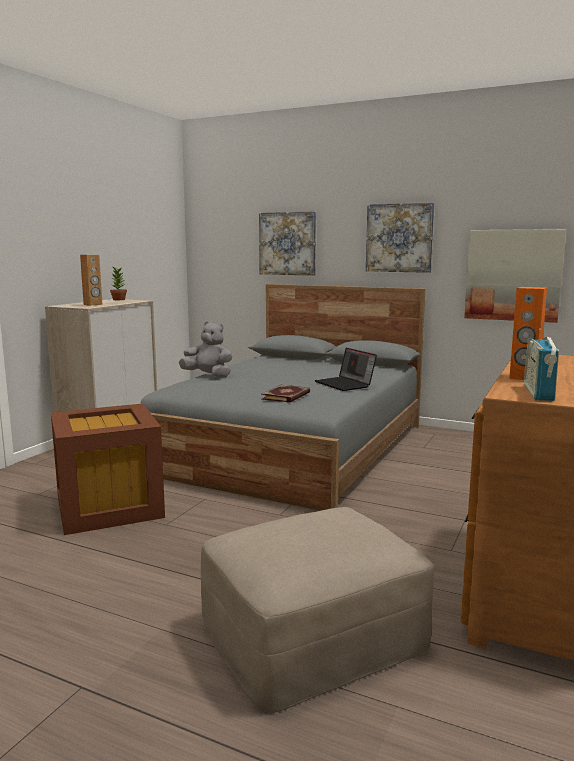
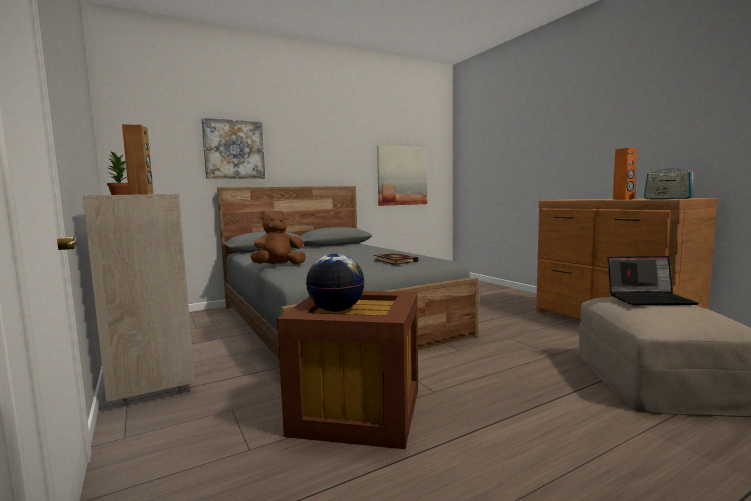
camera: 55 degrees left, 5 degrees down
(95, 420) = (336, 310): none -> globe
(208, 376) = (278, 266): grey plush toy -> brown plush toy
(345, 384) = (385, 252): laptop -> laptop (650, 299)
(399, 238) = (331, 149): picture -> none

